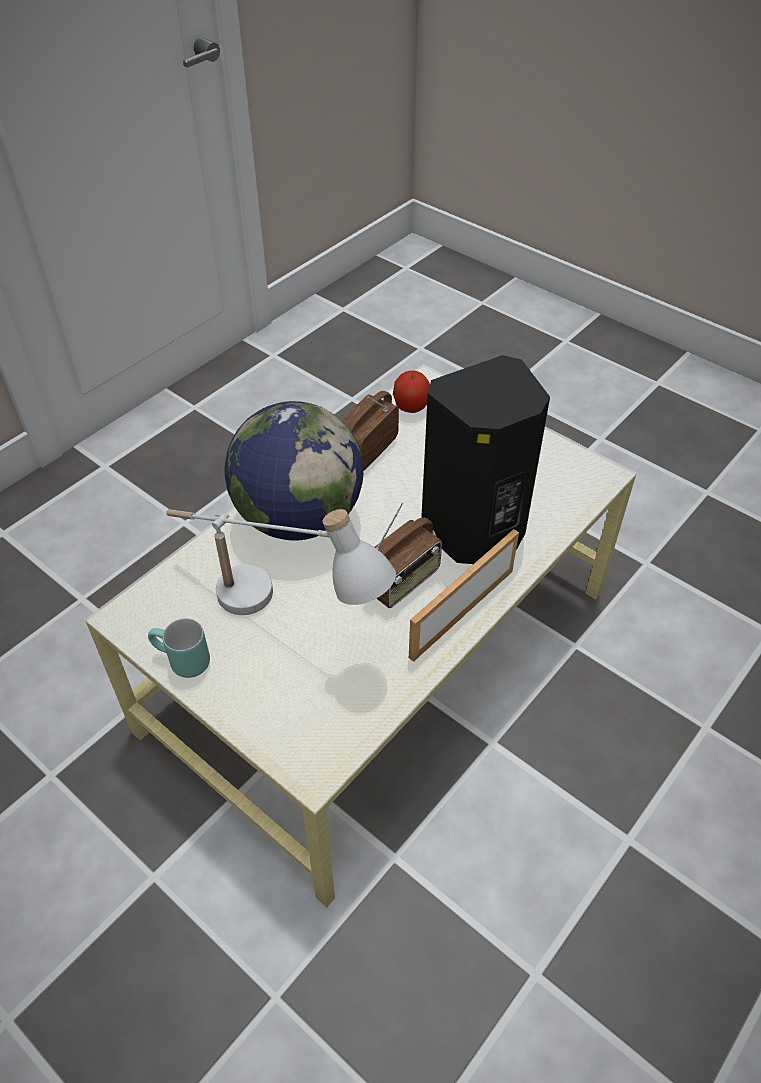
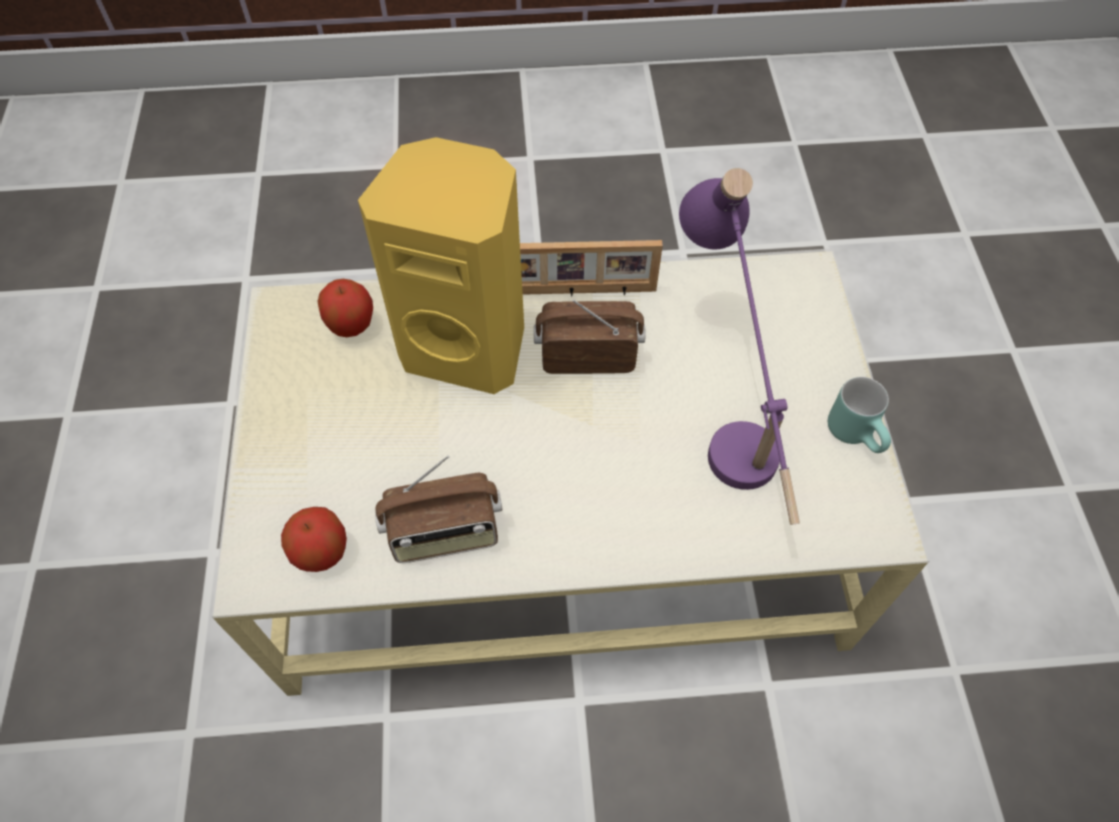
camera: 135 degrees left, 10 degrees up
(278, 612) = (727, 414): white table lamp -> purple table lamp
(298, 518) = (610, 502): globe -> none
(475, 532) = (467, 346): black speaker -> yellow speaker
(552, 495) = (351, 324): none -> apple

